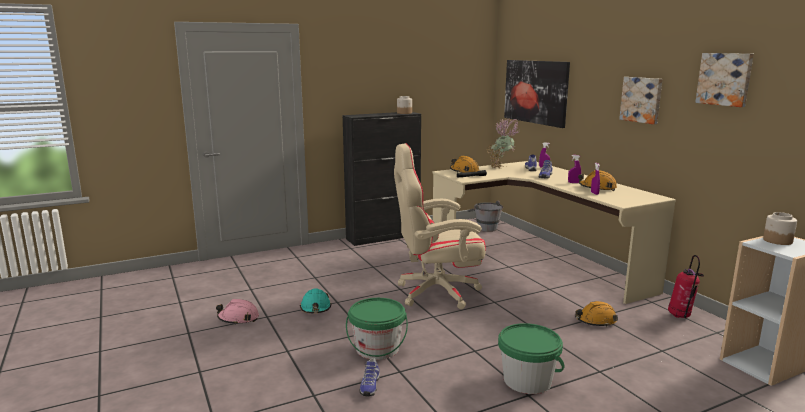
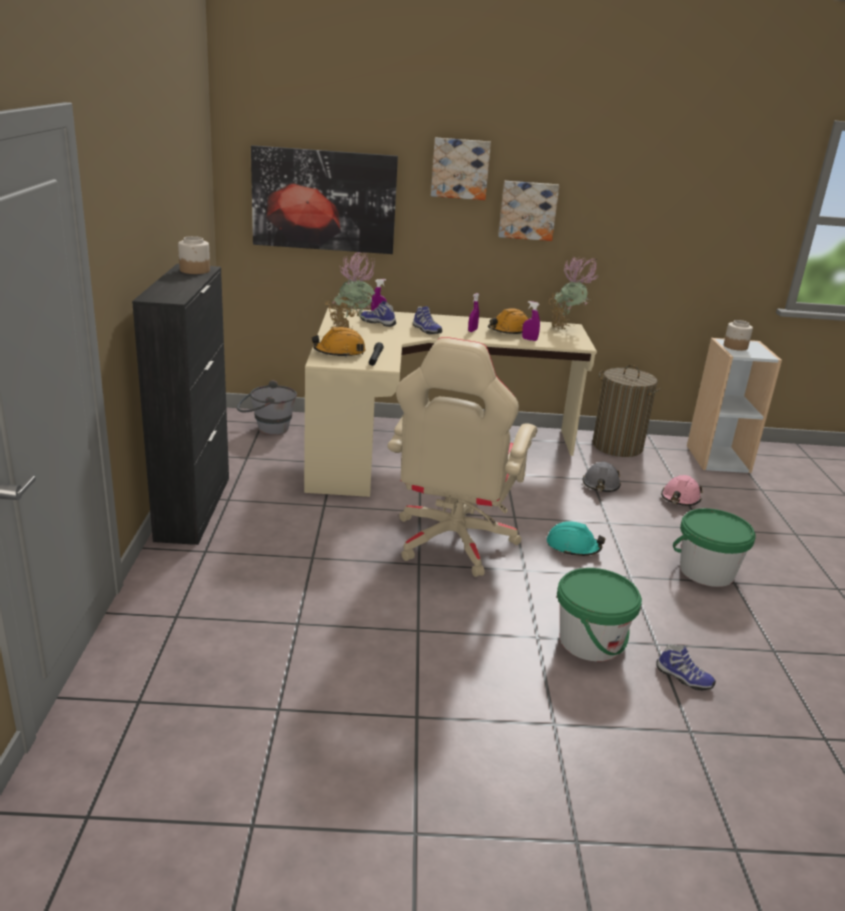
camera: 65 degrees left, 10 degrees up
(238, 318) = (400, 753): pink hard hat -> pink hard hat (680, 499)
(315, 308) = (424, 657): turquoise hard hat -> turquoise hard hat (573, 547)
(595, 321) = (601, 485): orange hard hat -> grey hard hat
(650, 197) = (566, 328): none -> potted plant
(681, 316) = (617, 446): fire extinguisher -> laundry basket
(725, 79) = (638, 186): picture -> picture (460, 168)

